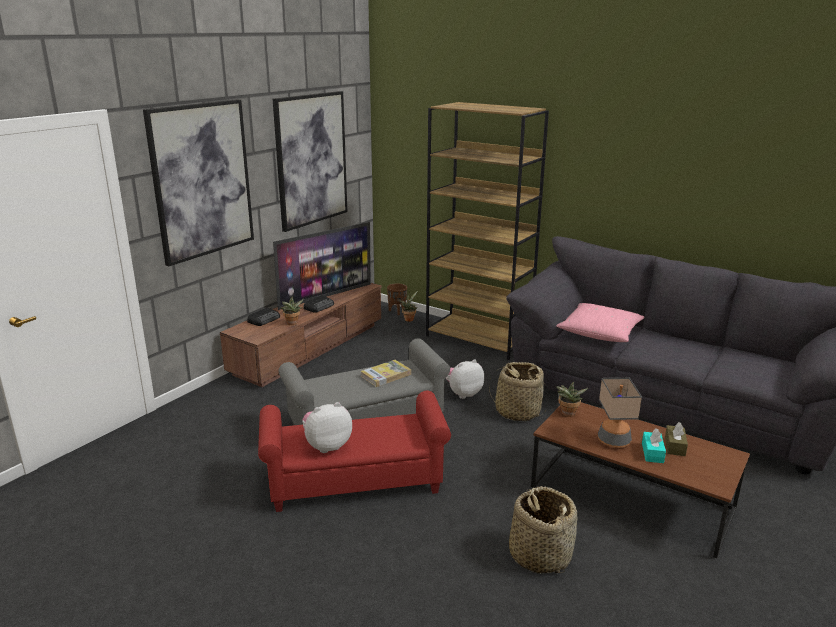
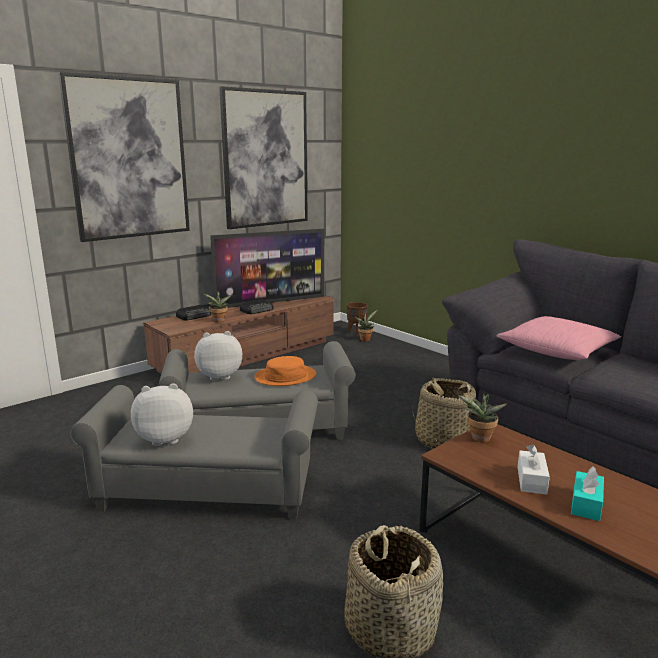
camera: 15 degrees right, 5 degrees down
(355, 482) = (206, 491): red ottoman -> grey ottoman
(386, 375) = (285, 376): book -> orange hat
(463, 393) = (386, 414): plush toy -> plush toy (219, 376)
(478, 339) = (432, 363): brown bookcase -> none
(613, 441) = (531, 480): table lamp -> white tissue box
(675, 446) = (626, 500): brown tissue box -> none

